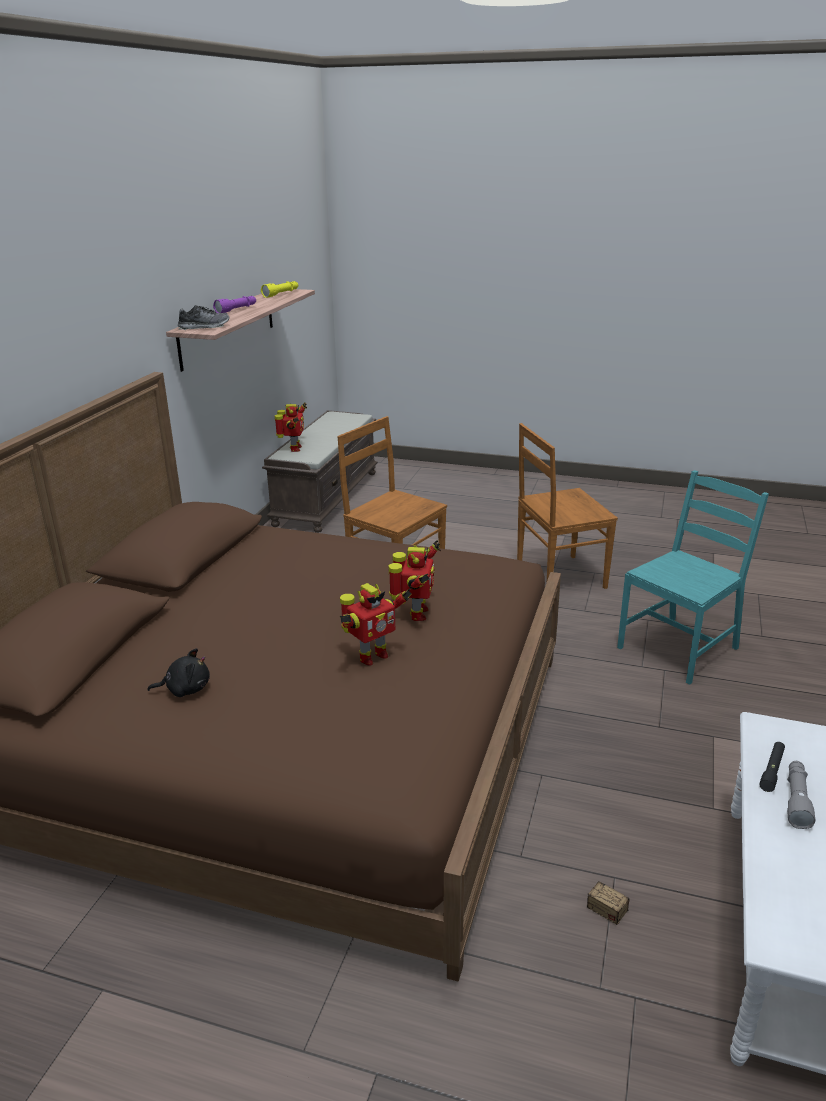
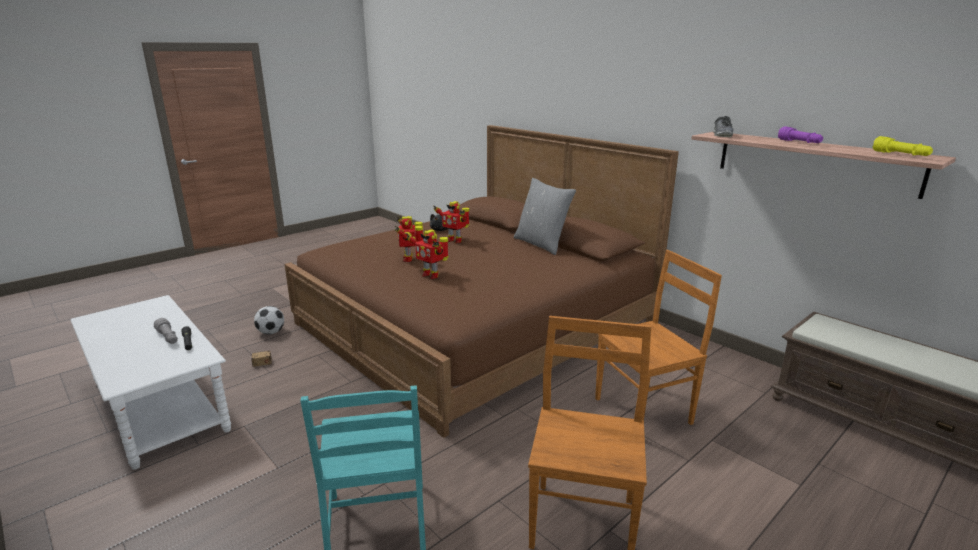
camera: 120 degrees right, 5 degrees down
(209, 575) = (542, 244): none -> grey pillow
(294, 449) = (846, 328): toy robot -> toy robot (454, 241)
(521, 991) = (271, 332): none -> football

